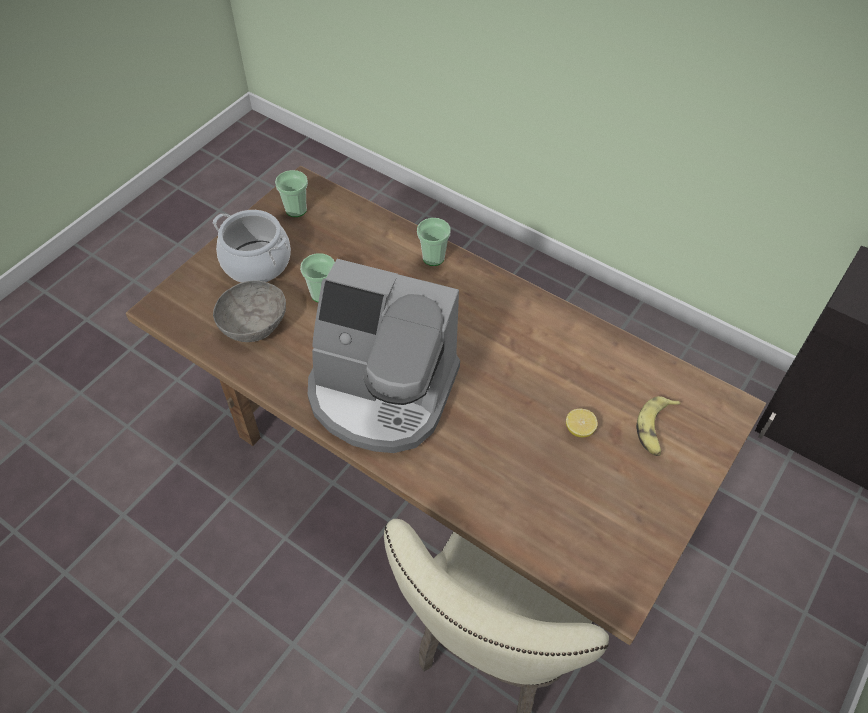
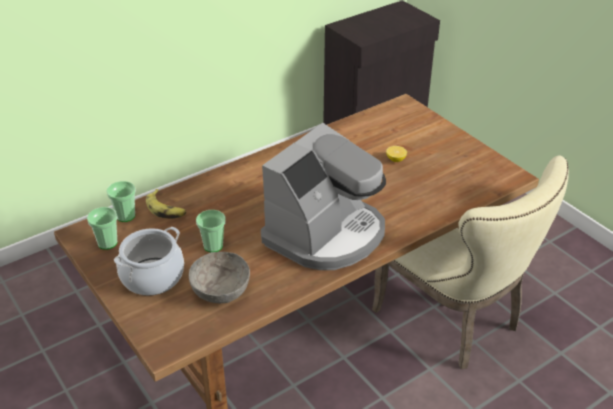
camera: 70 degrees left, 15 degrees down
(433, 258) = (215, 183): cup -> cup (125, 216)
(655, 429) = (408, 133): banana -> banana (166, 209)

